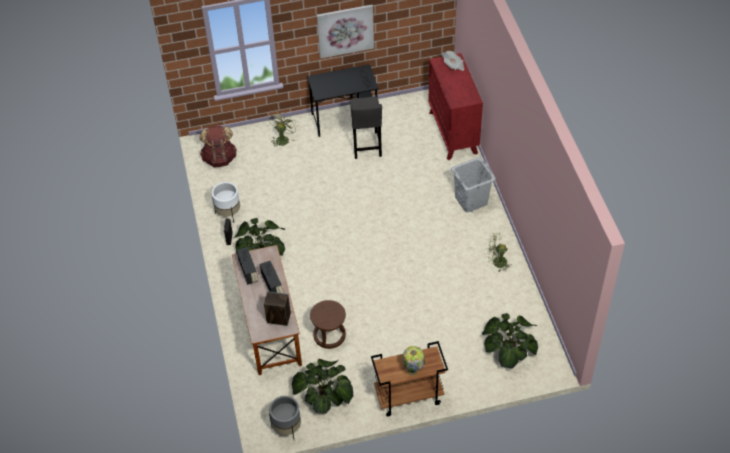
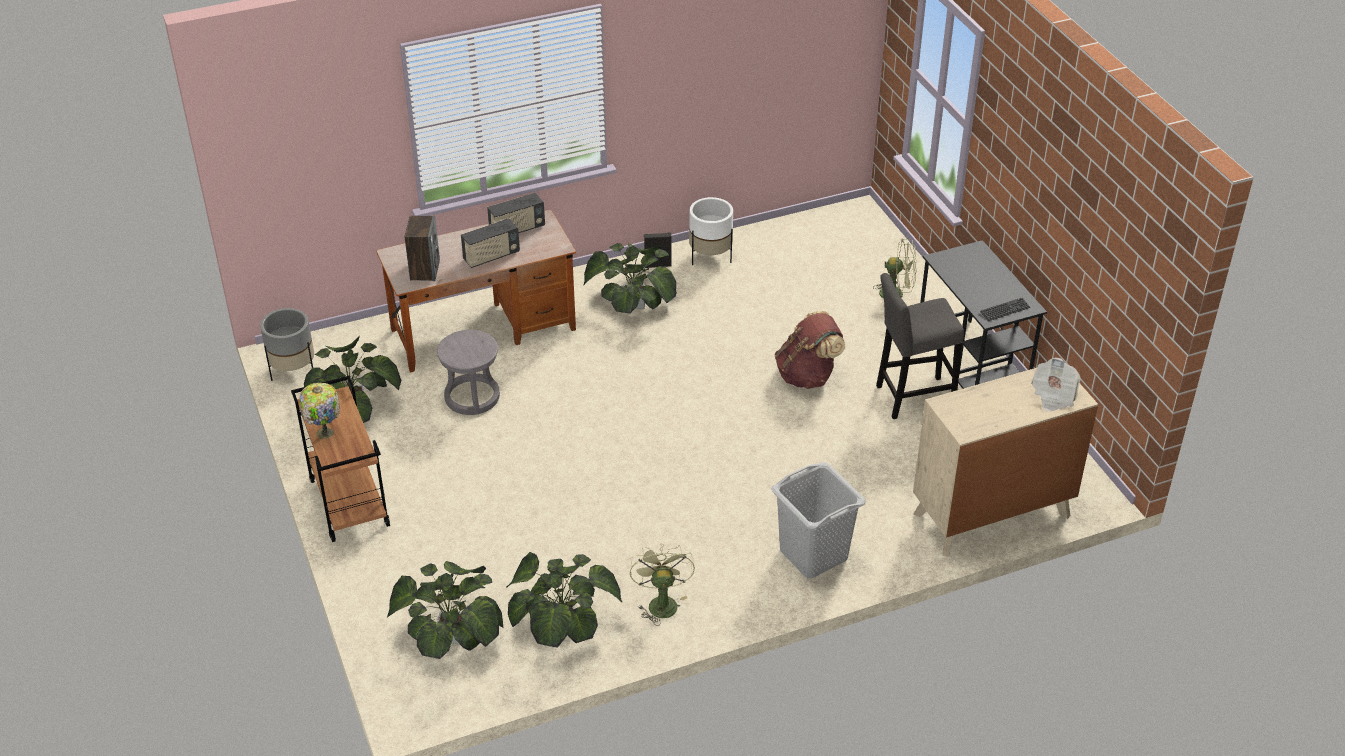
camera: 80 degrees right, 10 degrees down
(219, 158) = (828, 231): brown backpack -> brown backpack (807, 376)
(329, 335) = (472, 397): brown stool -> grey stool
(345, 30) = (1039, 207): picture -> none
(453, 132) = (991, 515): red dresser -> beige dresser
(506, 303) = (561, 623): none -> potted plant

